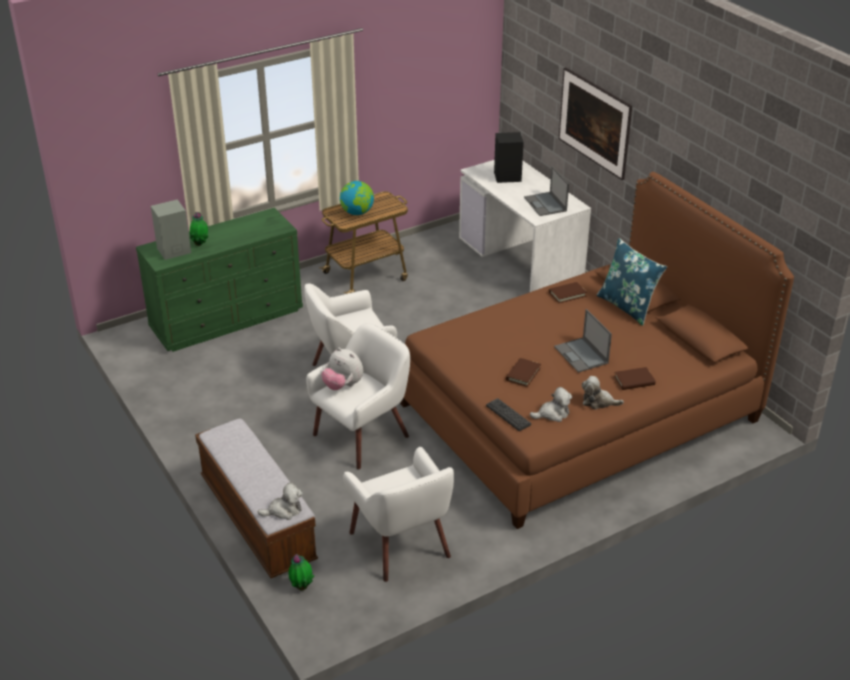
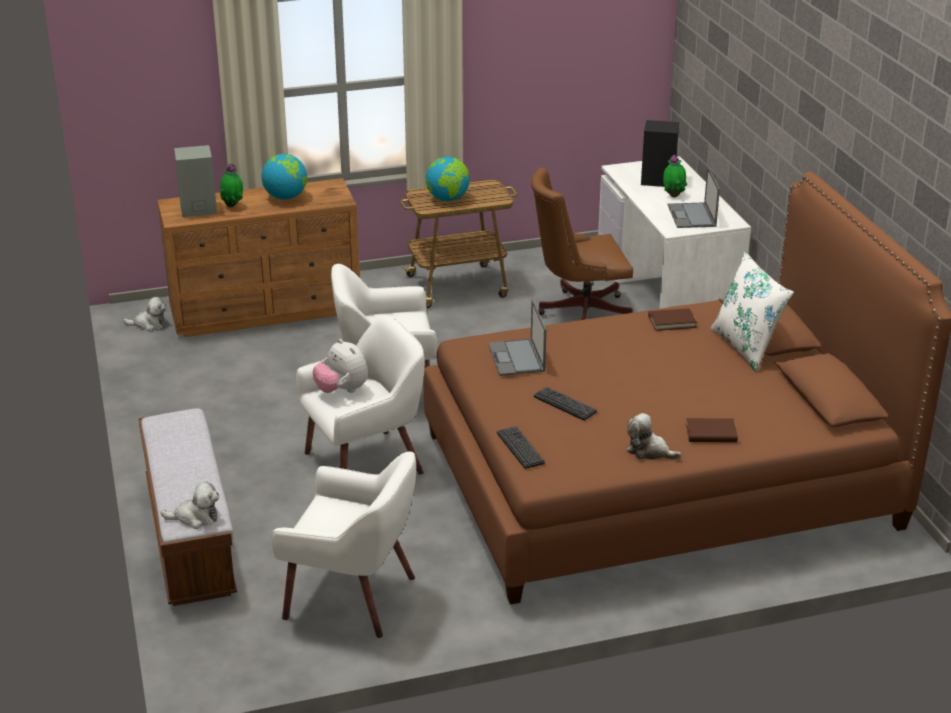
camera: 15 degrees right, 5 degrees down
(228, 319) = (267, 310): green dresser -> brown dresser
(238, 230) = (285, 197): none -> globe
(301, 587) = (204, 622): potted plant -> potted plant (673, 195)
(401, 545) = (352, 596): white armchair -> white armchair turned 60 degrees counterclockwise
(464, 285) = (578, 312): none -> brown office chair
(523, 374) = (565, 404): brown book -> keyboard
(552, 414) = (580, 456): plush toy -> plush toy (149, 324)
(581, 355) = (654, 394): laptop -> laptop (516, 358)
(593, 140) = (757, 134): picture -> none
(627, 306) = (746, 346): blue pillow -> white pillow

